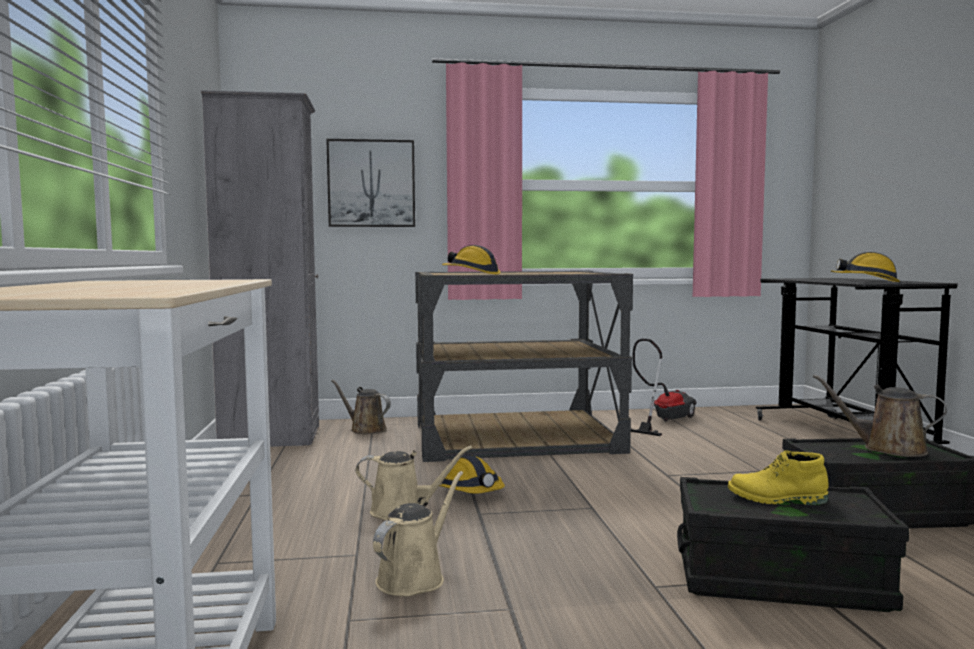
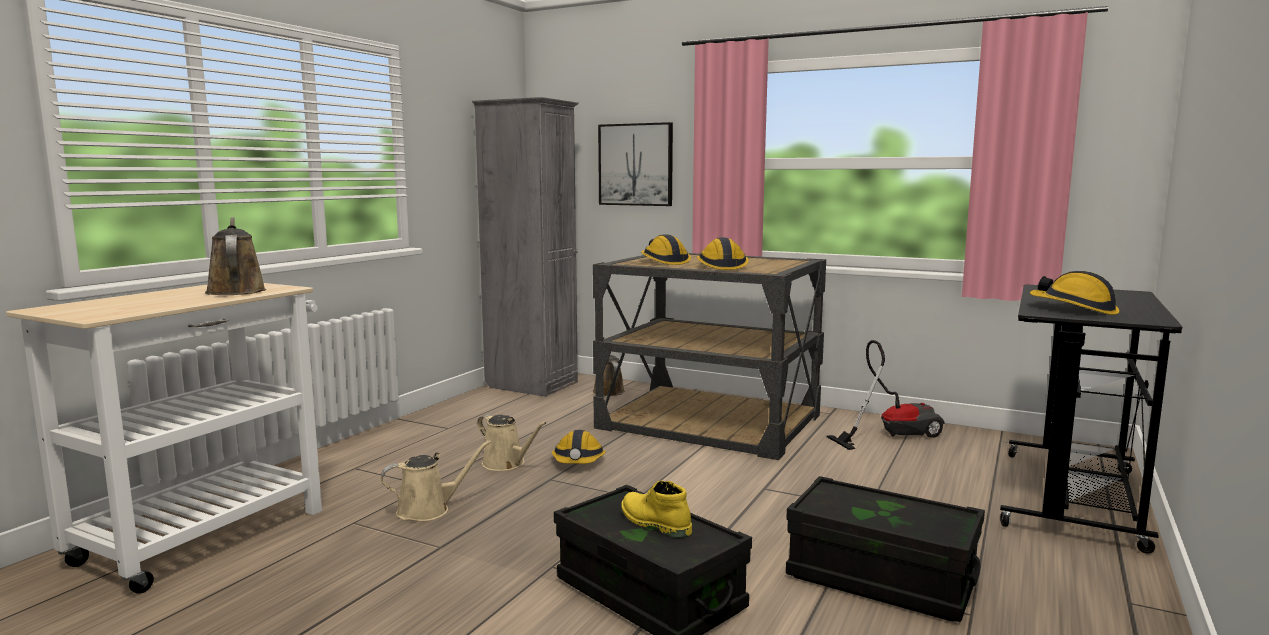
camera: 35 degrees right, 5 degrees up
(544, 273) = (721, 266): none -> hard hat
(887, 449) = (897, 512): brown watering can -> brown watering can (236, 291)

